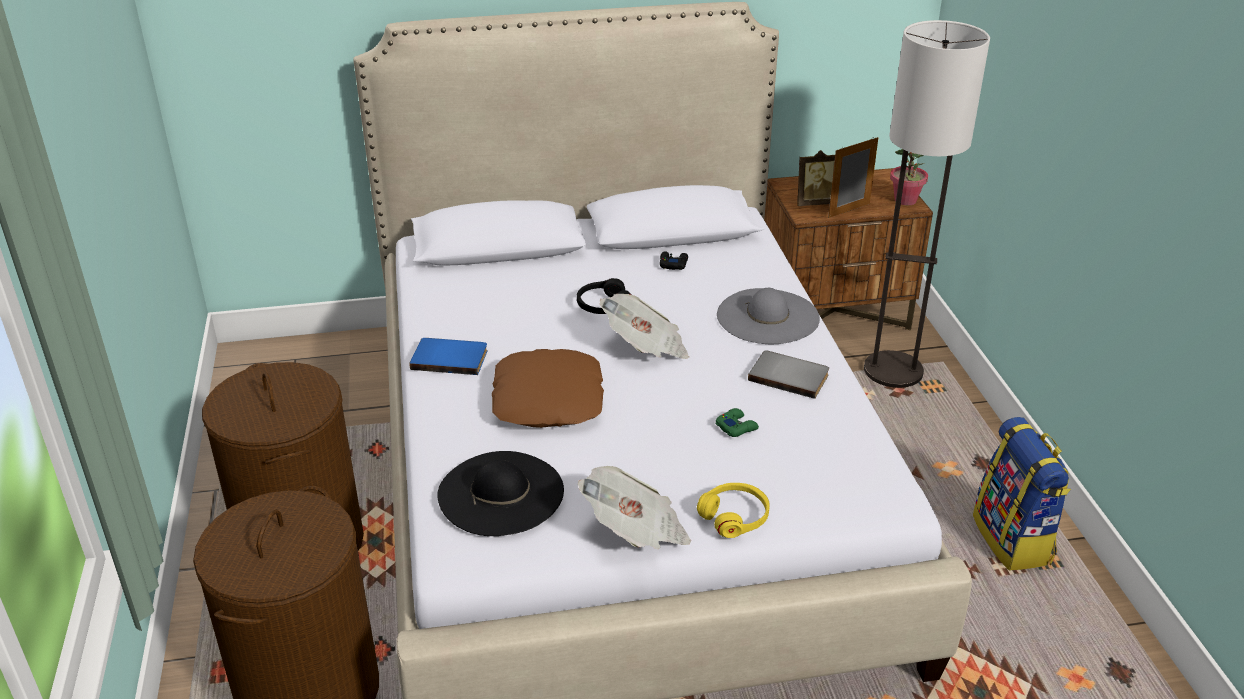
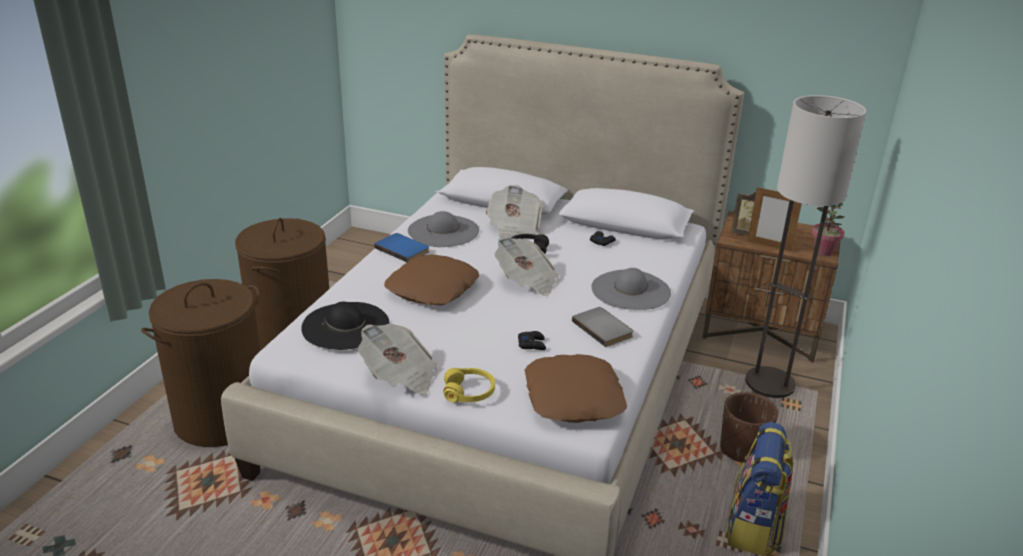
camera: 30 degrees right, 5 degrees down
(472, 314) = (443, 231): none -> grey hat
(553, 280) = (513, 228): none -> newspaper
(736, 427) = (532, 344): green game controller -> black game controller
(847, 474) = (574, 398): none -> brown pillow
(849, 210) = (769, 246): picture frame -> picture frame turned 150 degrees counterclockwise
(932, 458) = (742, 450): none -> brown planter

